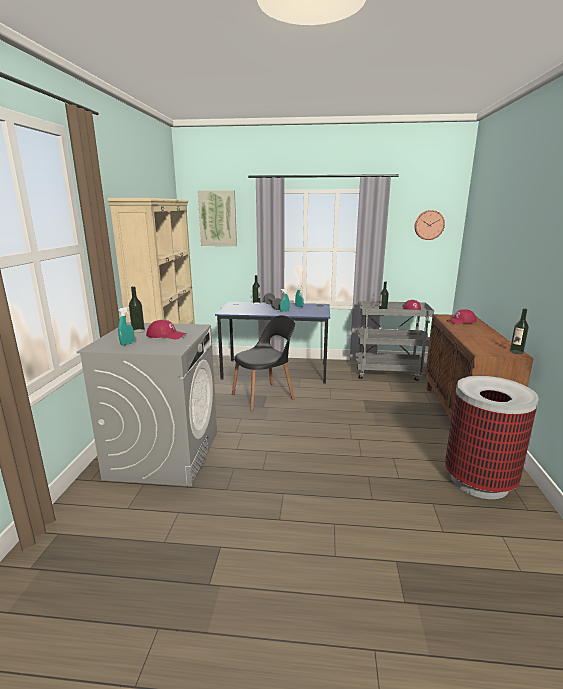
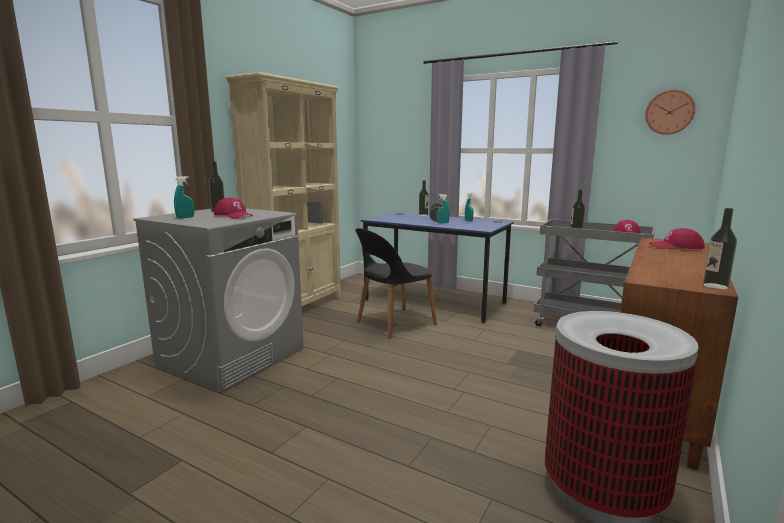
camera: 25 degrees right, 5 degrees down
(218, 218) = (393, 115): picture -> none
(264, 396) = (394, 323): black chair -> black chair turned 150 degrees clockwise

